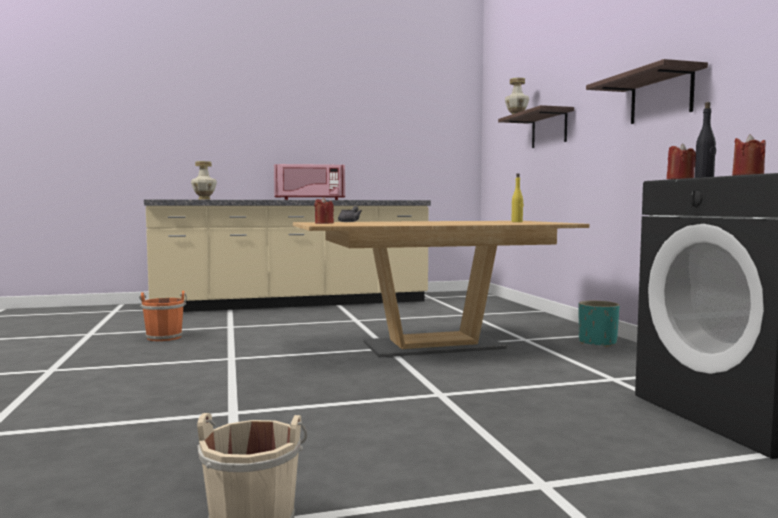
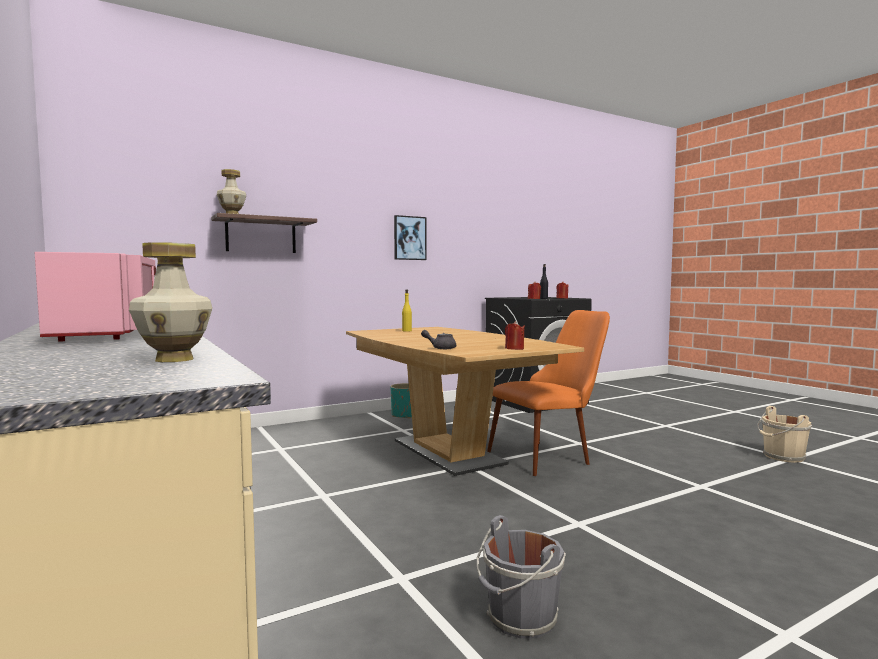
camera: 105 degrees left, 0 degrees up
(164, 337) = (520, 619): orange bucket -> grey bucket
(398, 374) = (550, 455): none -> orange chair
(661, 97) = (409, 238): shelf -> picture

